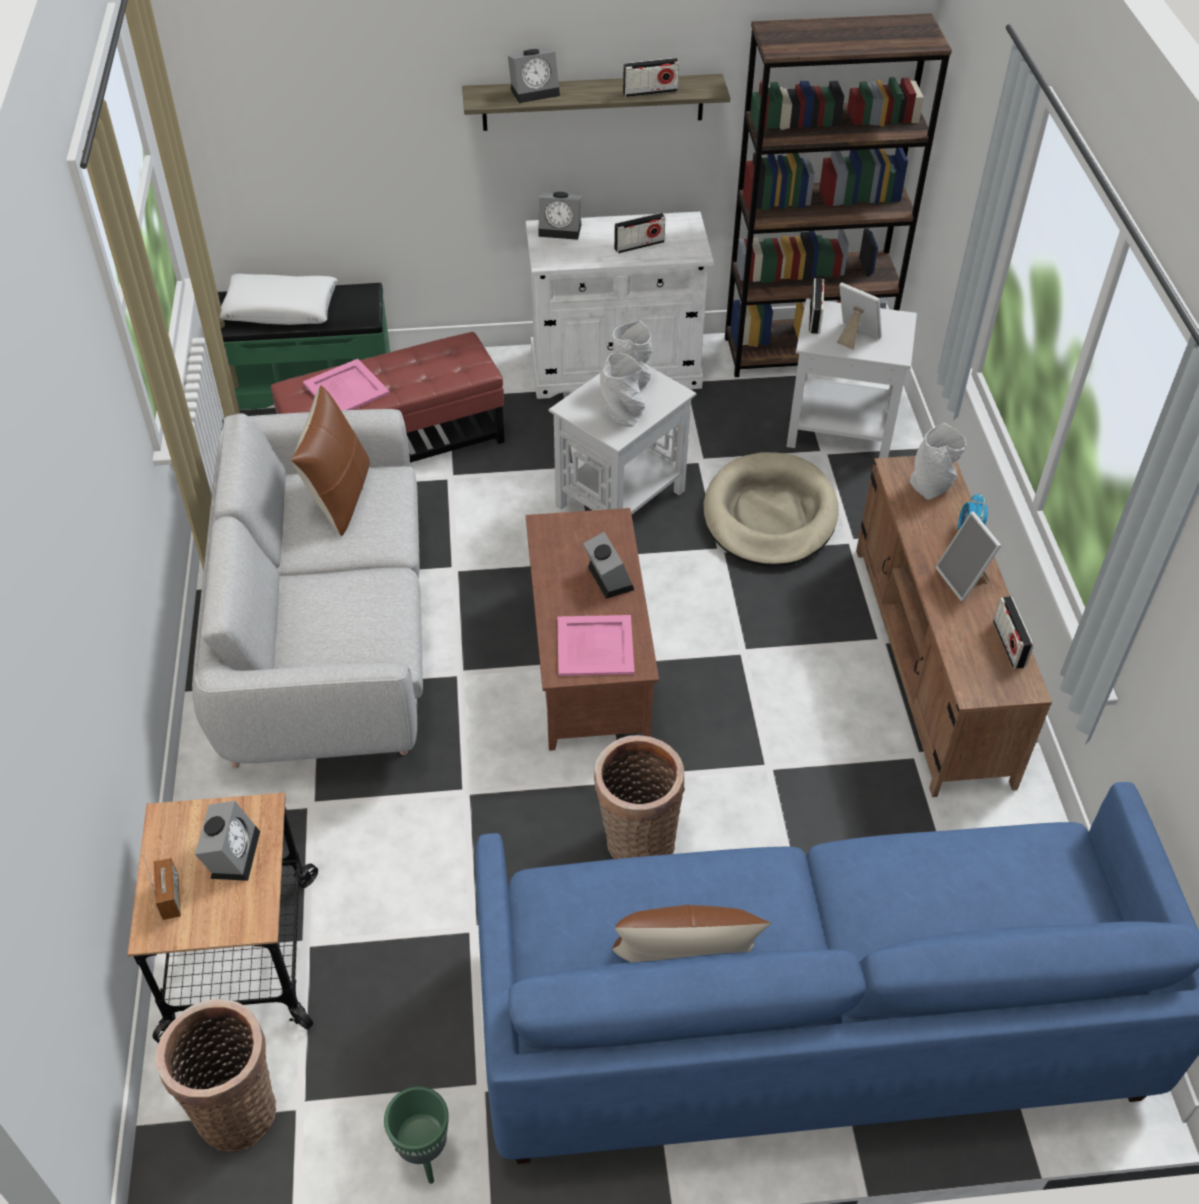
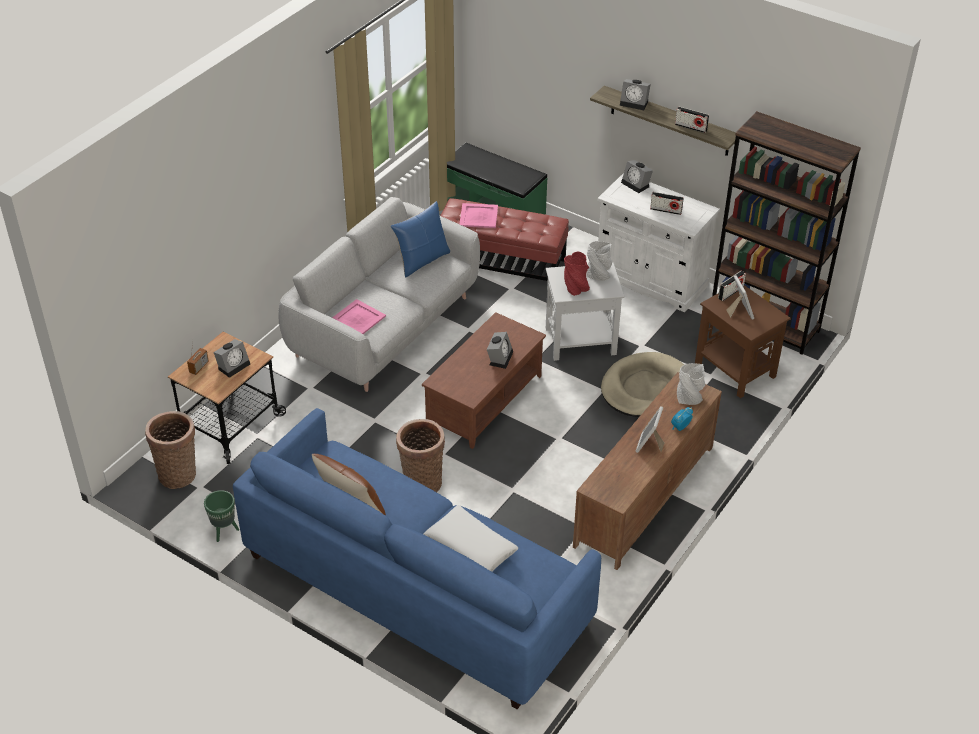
camera: 40 degrees right, 5 degrees down
(280, 309) = (486, 164): white pillow -> white pillow (471, 547)
(339, 497) = (422, 260): brown pillow -> blue pillow
(596, 645) = (462, 380): pink tray -> pink tray (358, 318)
(622, 415) = (575, 288): grey vase -> red vase
(839, 428) = (734, 369): white side table -> brown side table
(1008, 644) = (634, 481): radio -> none

